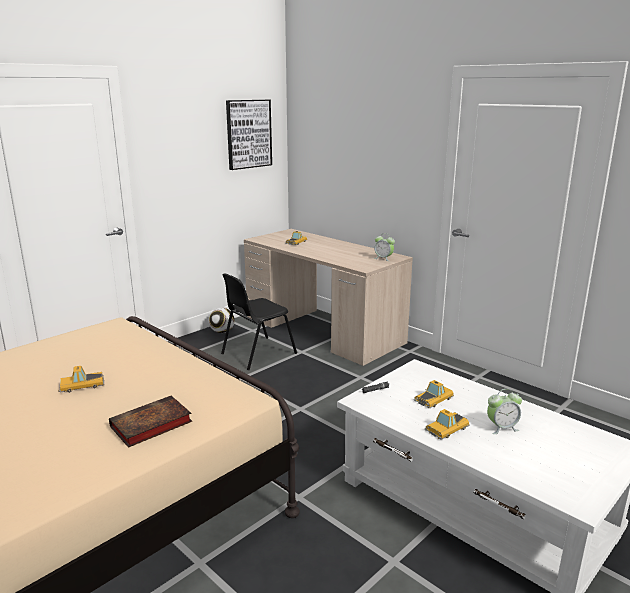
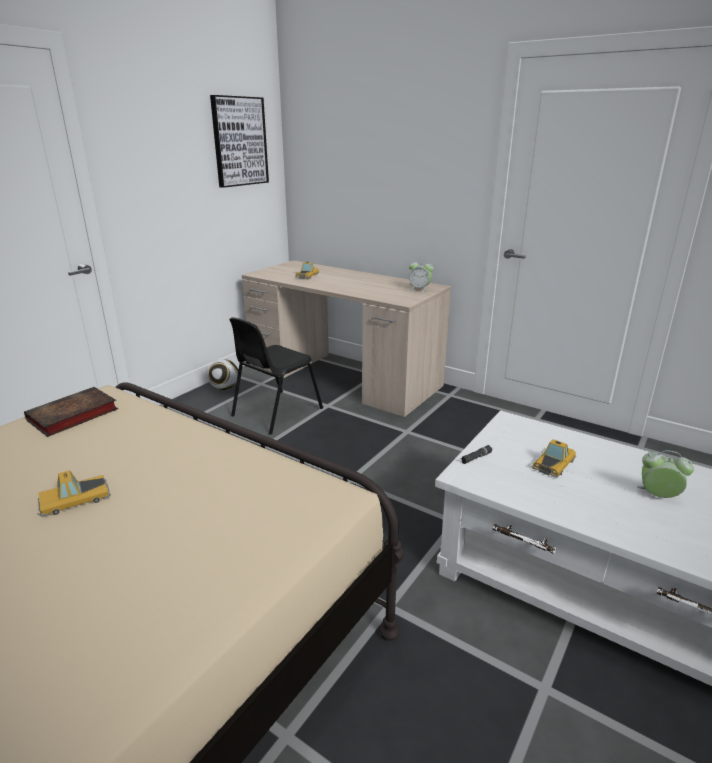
camera: 10 degrees left, 5 degrees up
(149, 425) = (203, 562): book -> book (71, 416)
(446, 429) = (593, 505): toy car -> none
(502, 428) = (658, 496): alarm clock -> alarm clock turned 135 degrees counterclockwise

